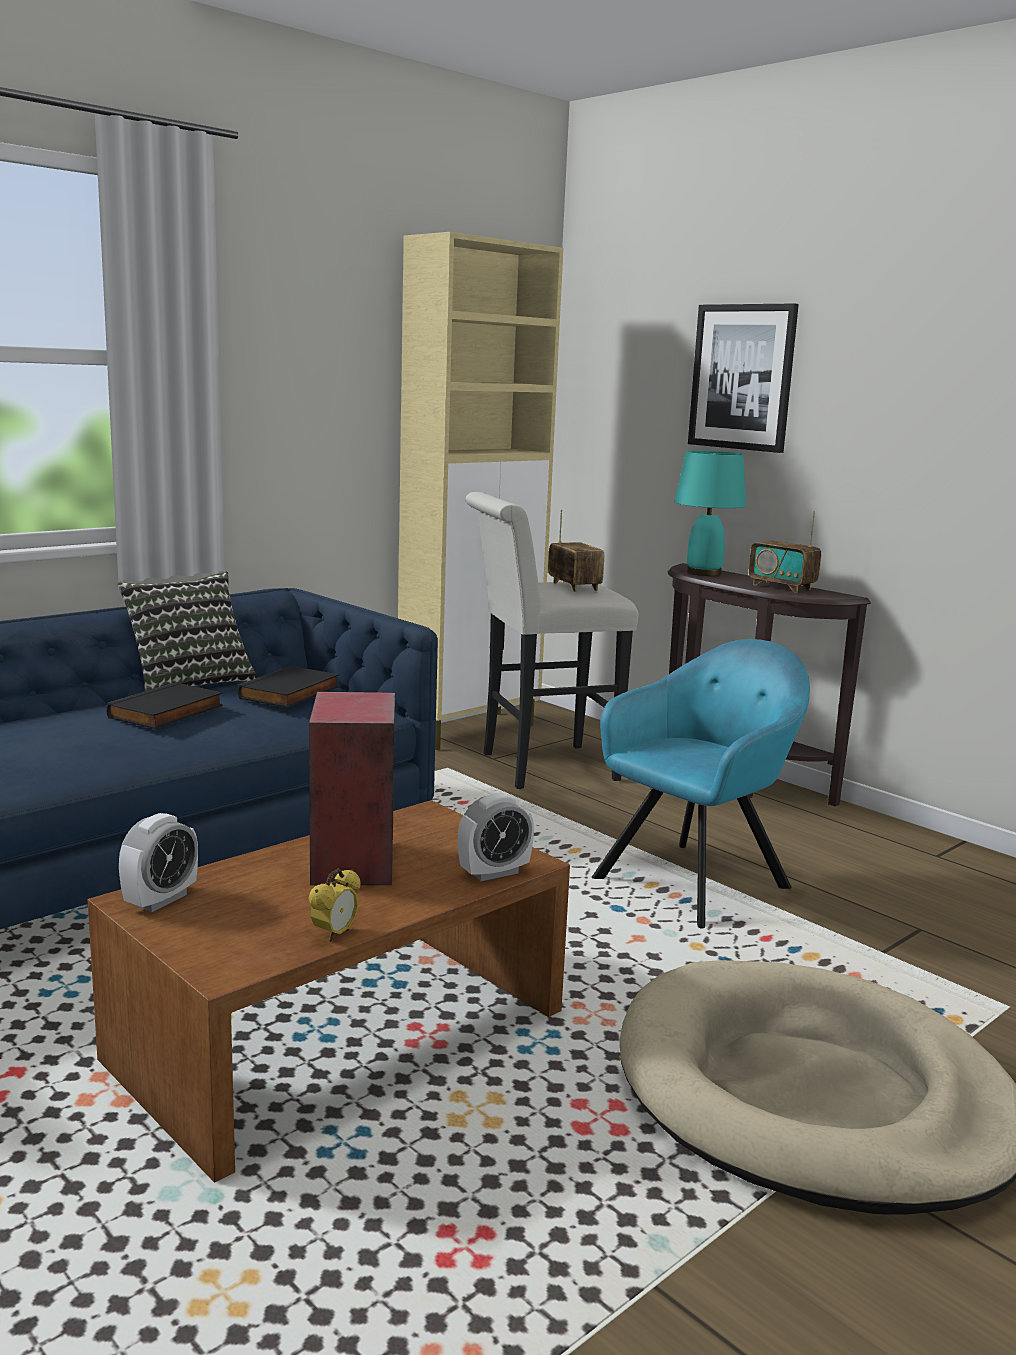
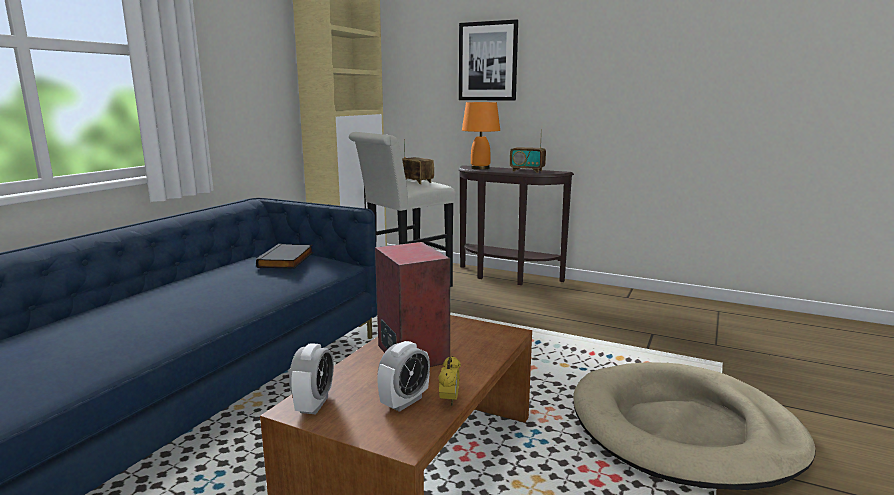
camera: 20 degrees left, 0 degrees up
(167, 712) = (218, 282): black book -> none
(189, 683) = (212, 264): pillow -> none
(494, 873) = (499, 343): alarm clock -> alarm clock (404, 401)
(696, 880) = (533, 330): turquoise armchair -> none
(703, 573) = (479, 168): turquoise table lamp -> orange table lamp

